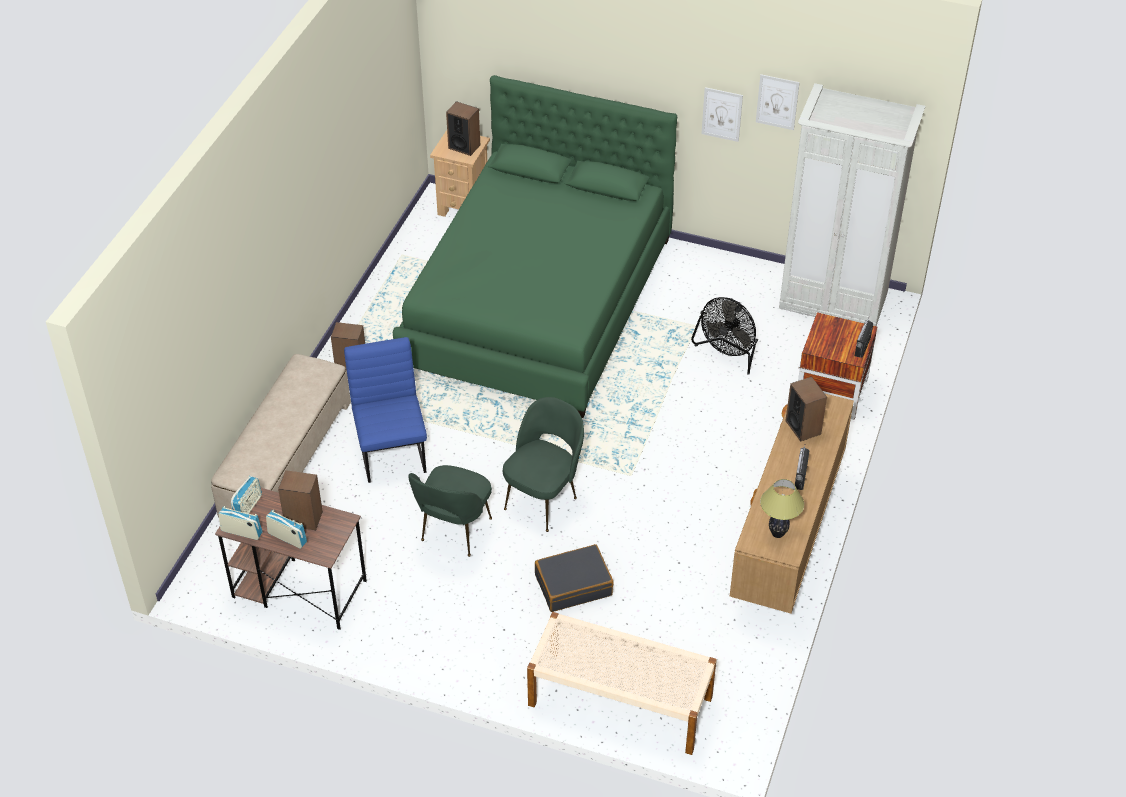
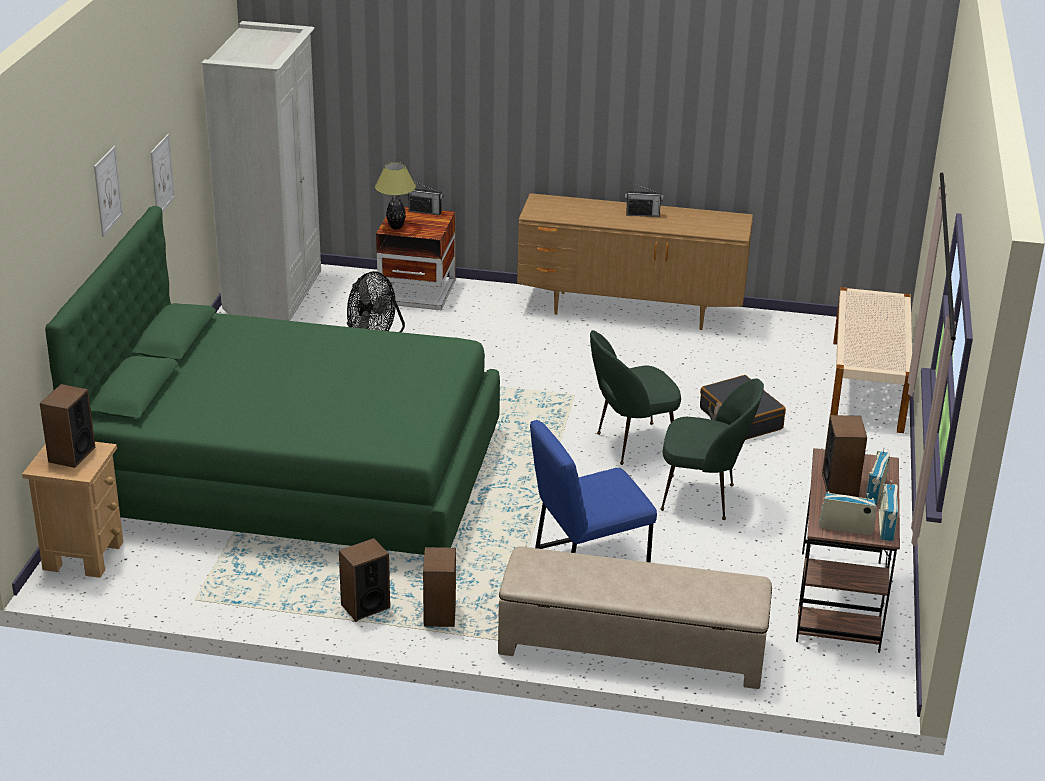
camera: 100 degrees left, 15 degrees down
(544, 500) = (629, 445): green chair -> green chair turned 45 degrees counterclockwise
(777, 102) = (182, 117): picture -> picture (108, 191)
(777, 533) = (719, 223): table lamp -> table lamp (396, 227)
(803, 427) = (576, 214): speaker -> speaker (365, 607)

